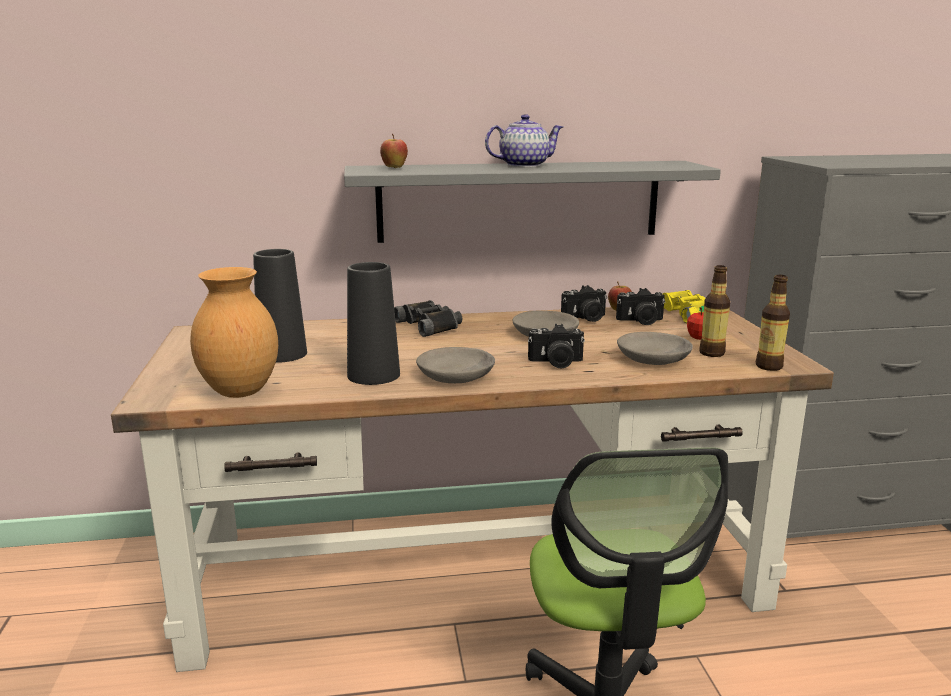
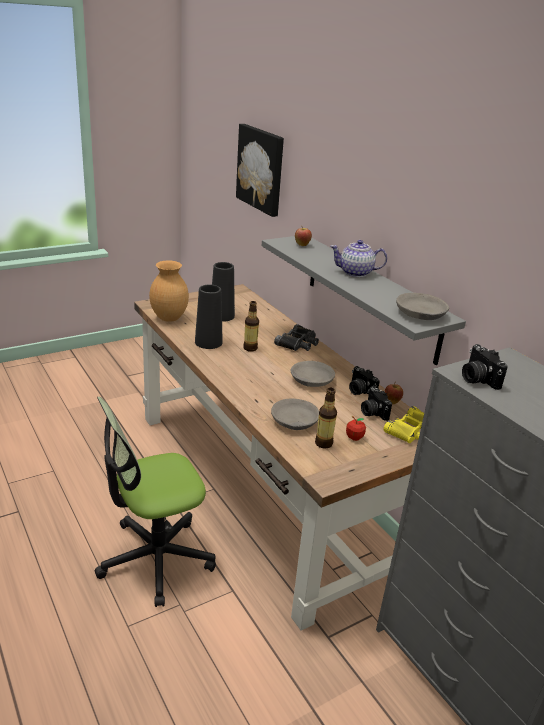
camera: 65 degrees right, 10 degrees up
(176, 90) = (261, 169): none -> picture
(457, 376) = (220, 363): grey bowl -> grey bowl (420, 314)
(523, 165) = (356, 273): teapot -> teapot turned 135 degrees clockwise
(556, 363) = (262, 389): camera -> camera (477, 379)
(769, 366) = (312, 467): bottle -> bottle (250, 348)

